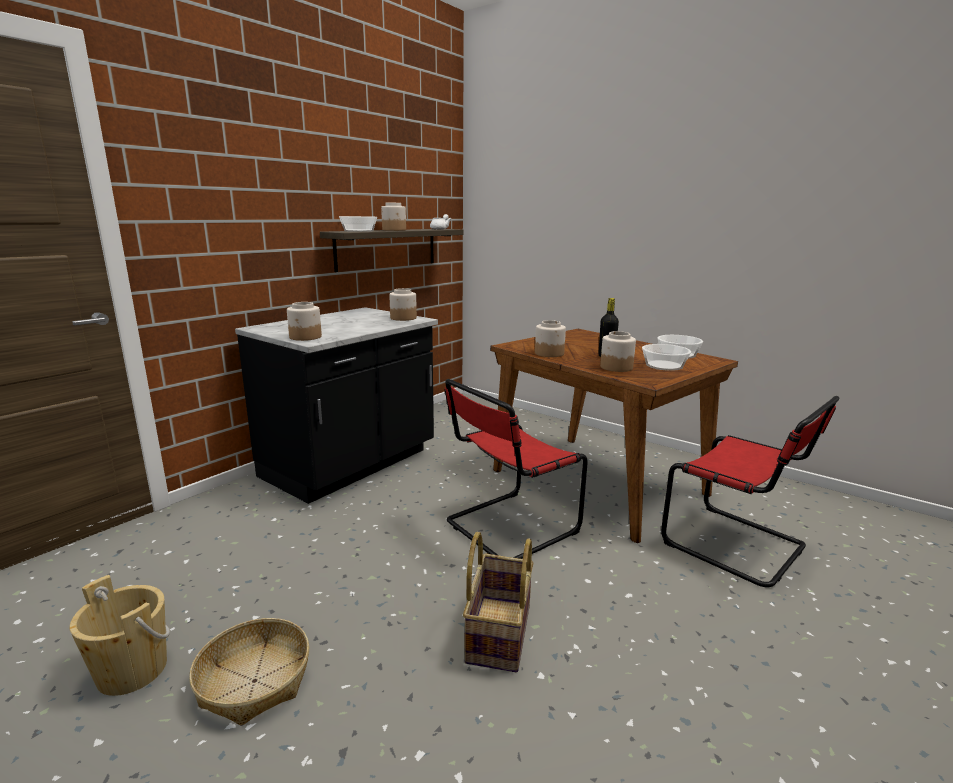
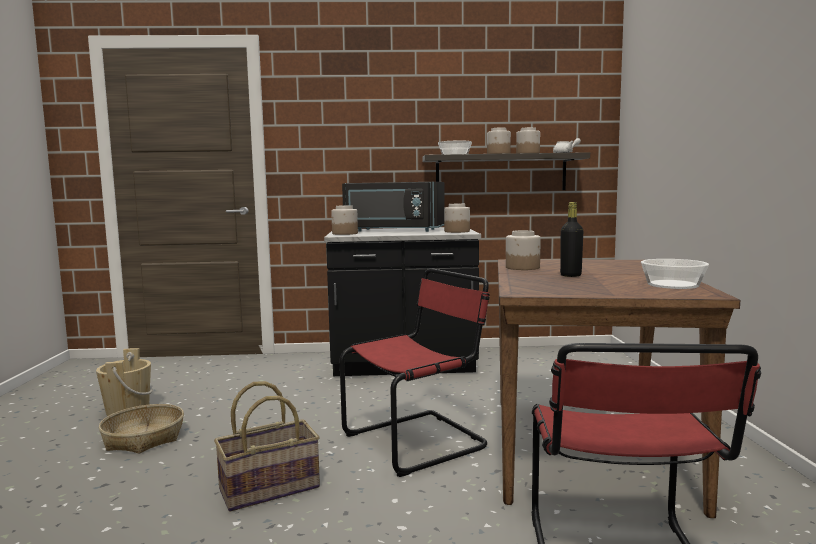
camera: 50 degrees right, 10 degrees down
(331, 324) = (393, 230): none -> black microwave
(507, 527) = (419, 440): red chair -> red chair turned 135 degrees clockwise
(616, 367) = (540, 281): jar -> jar (528, 154)
(664, 365) = (603, 287): bowl -> none

